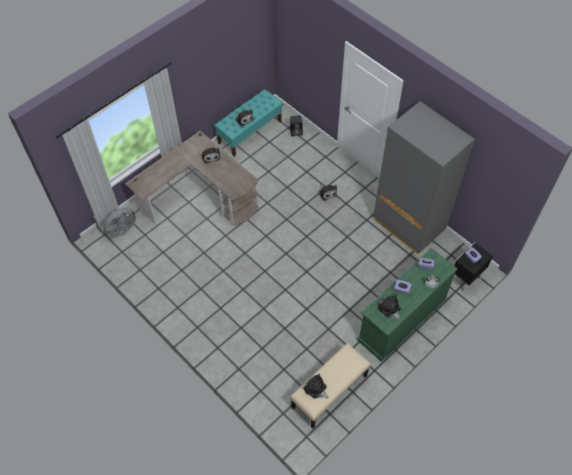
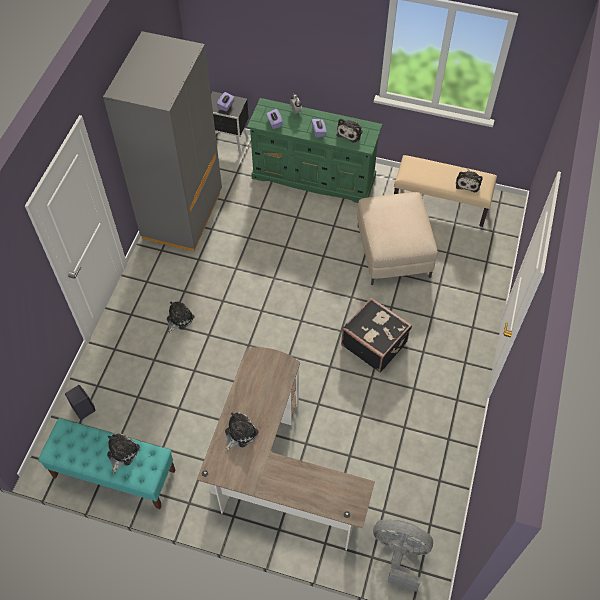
camera: 120 degrees left, 0 degrees up
(244, 284) = (374, 343): none -> black suitcase
(306, 334) = (393, 251): none -> beige ottoman

